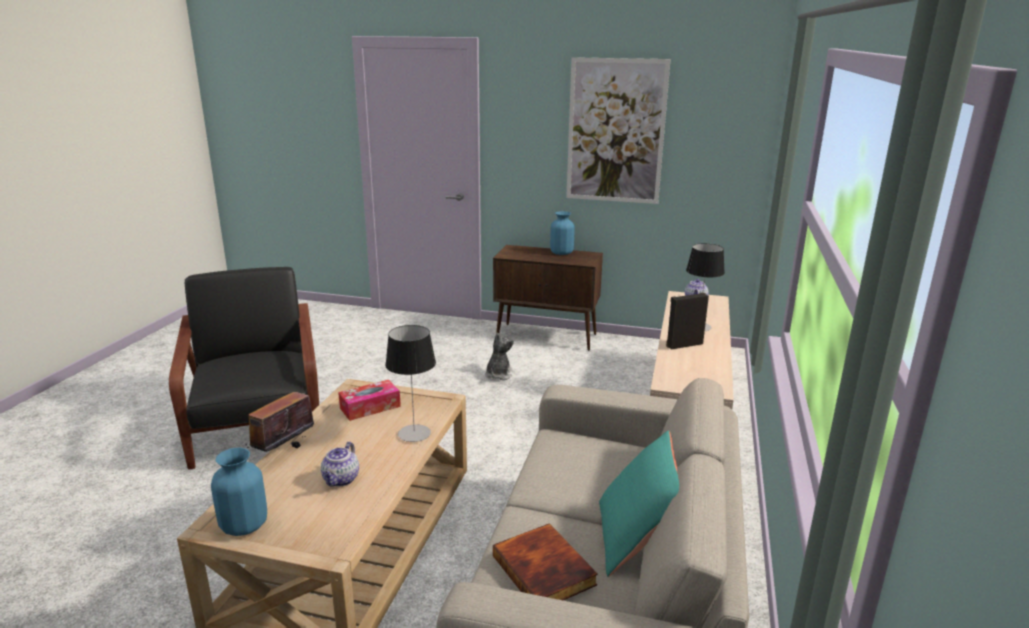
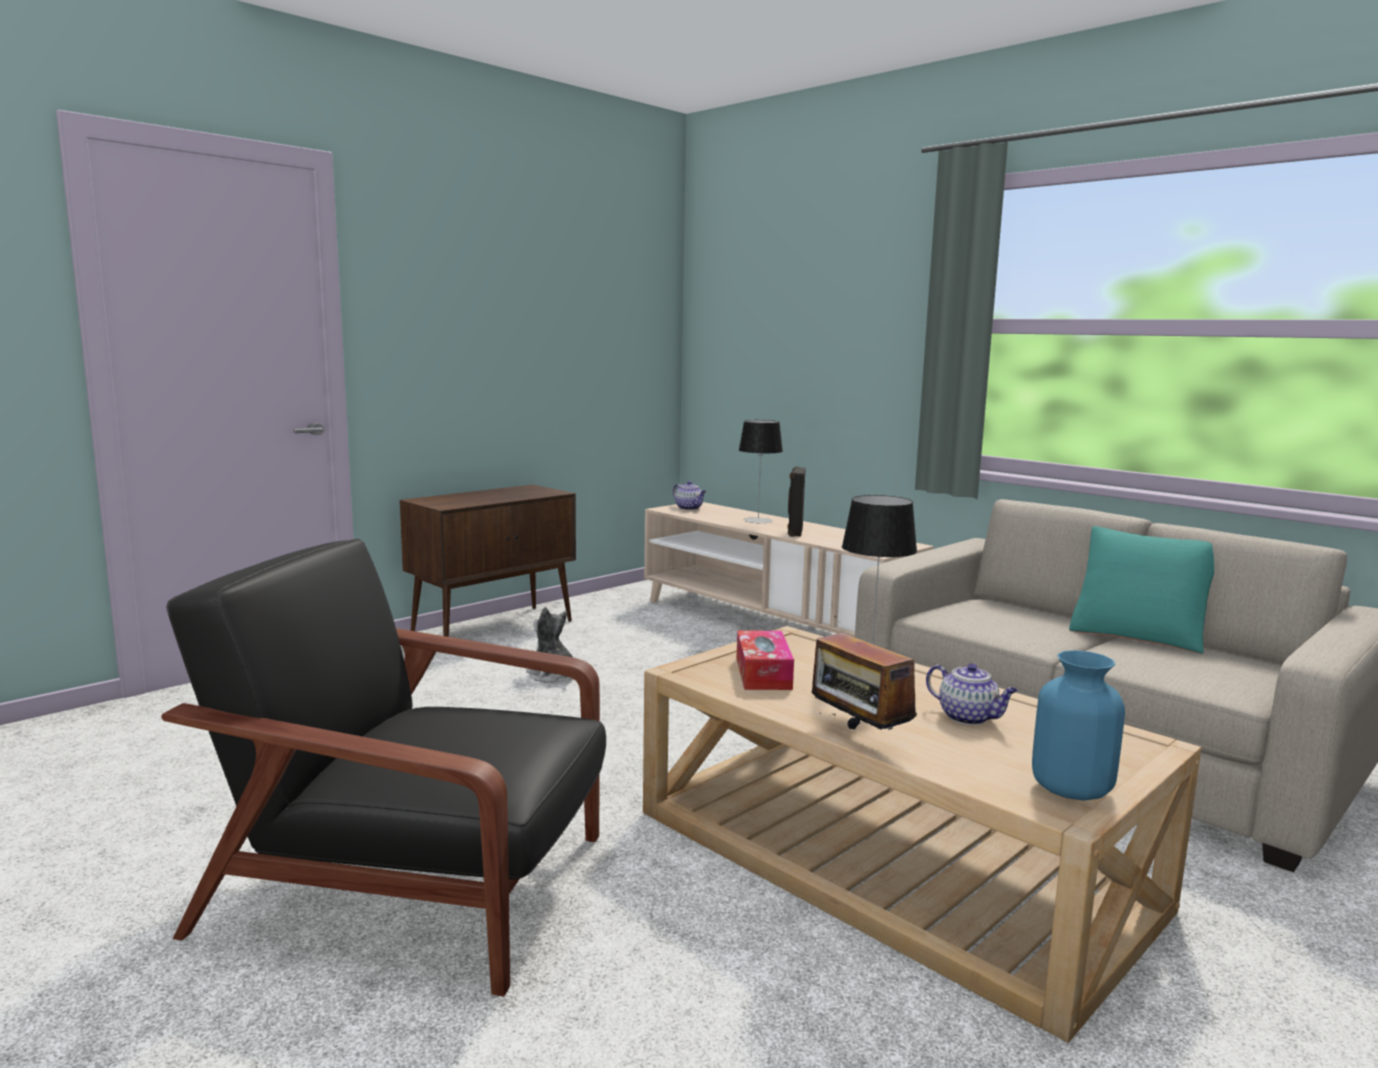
camera: 60 degrees left, 10 degrees down
(545, 570) = (1195, 667): book -> none
(561, 253) = (496, 492): blue vase -> none
(615, 132) = (533, 310): picture -> none

